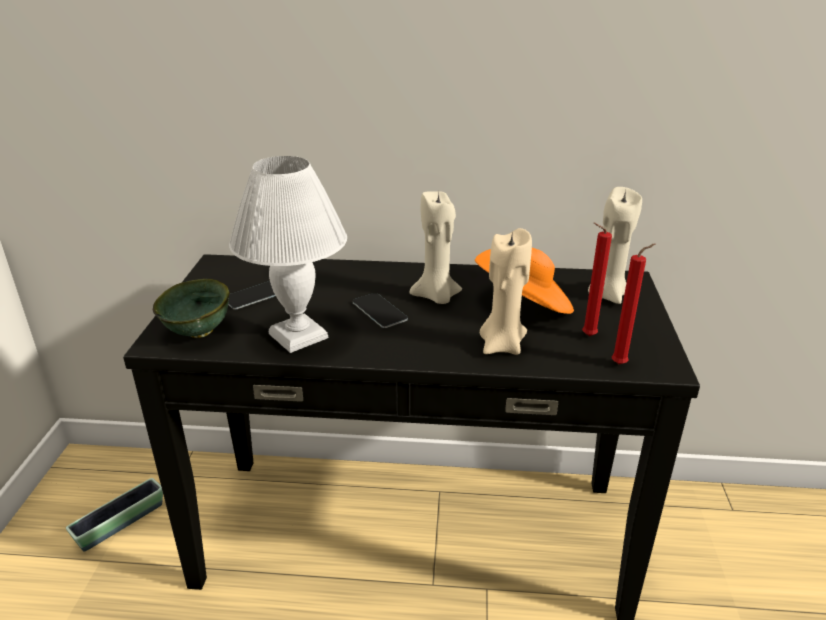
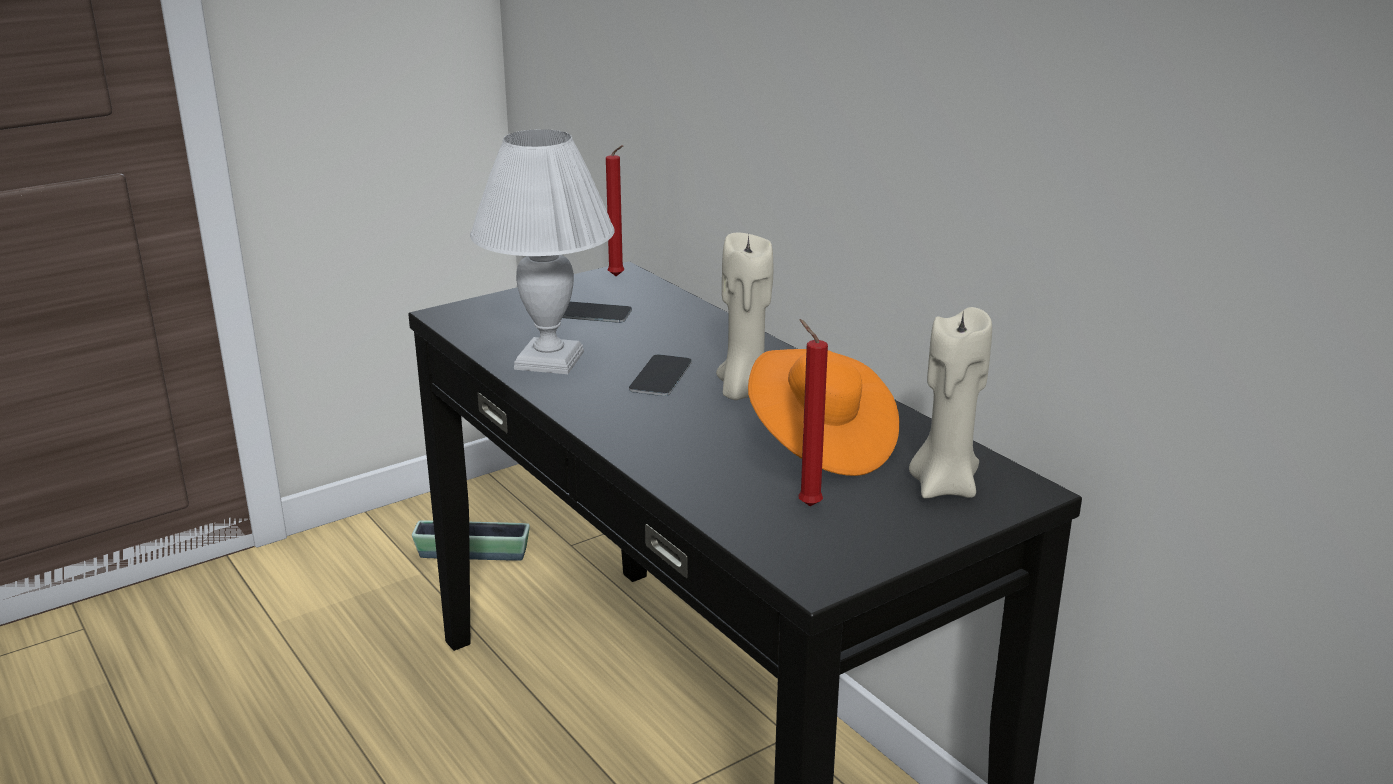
camera: 50 degrees right, 5 degrees down
(199, 333) = (487, 321): green bowl -> none
(501, 345) = (698, 462): beige candle -> none
(621, 364) = (775, 546): red candle -> red candle (618, 277)

